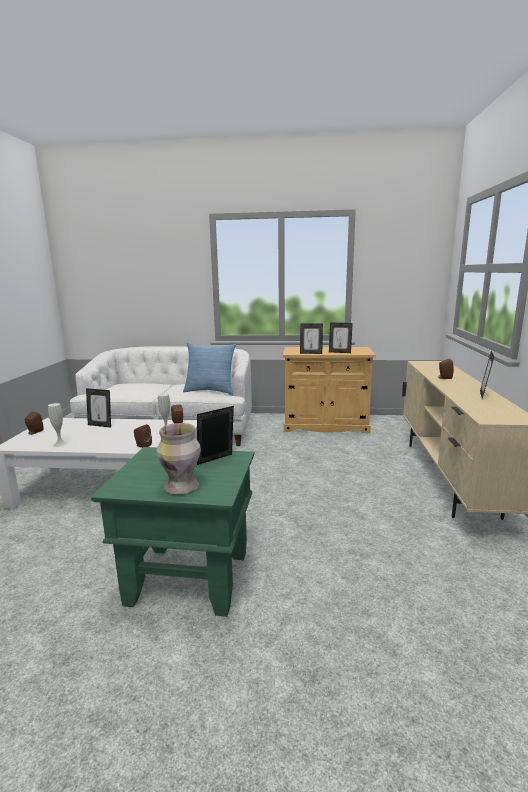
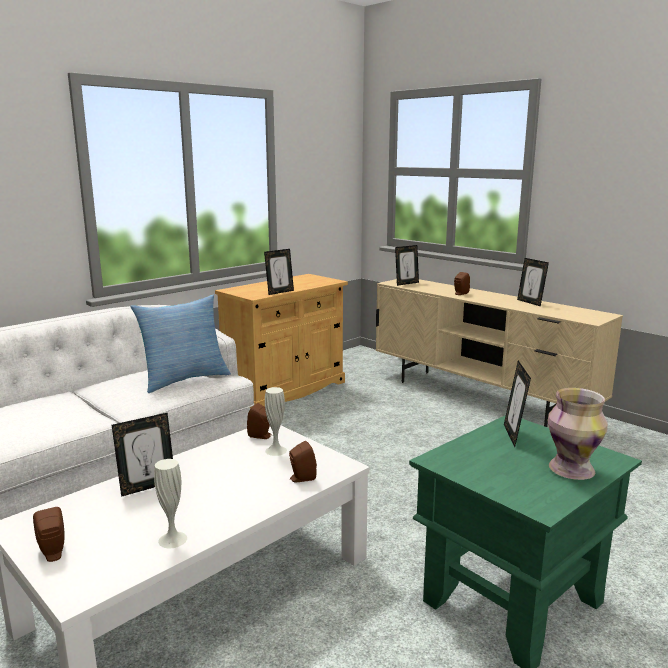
camera: 50 degrees left, 0 degrees up
(340, 352) = (305, 285): picture frame -> picture frame (406, 283)

